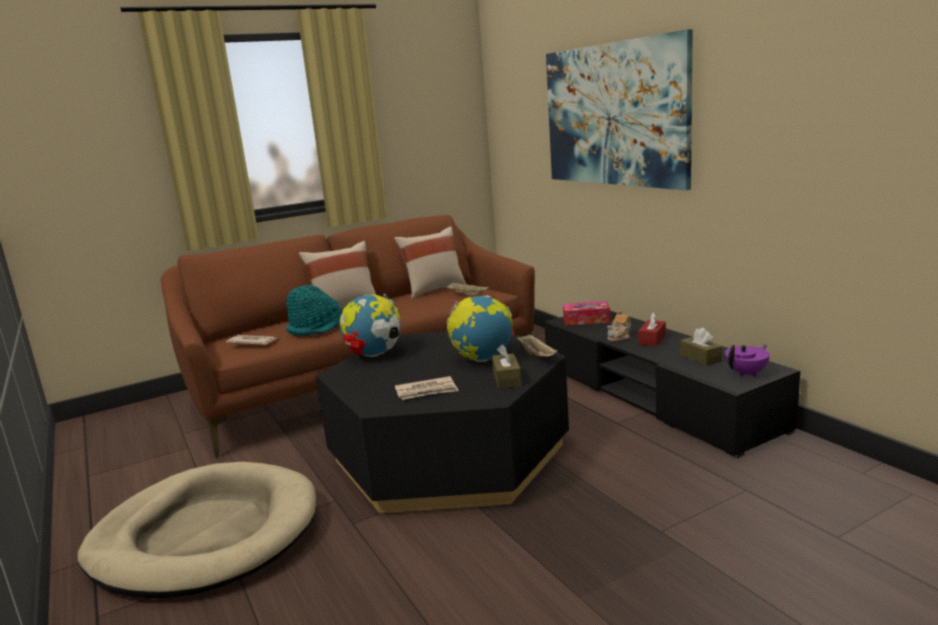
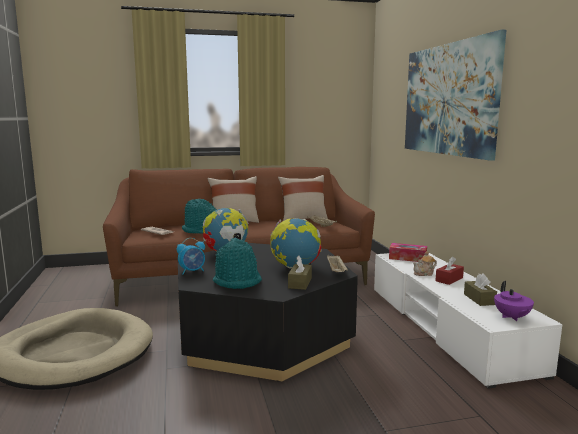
camera: 15 degrees right, 5 degrees down
(355, 389) = (192, 271): none -> alarm clock
(427, 391) = (237, 281): newspaper -> turquoise hat
(655, 396) = (446, 327): black tv stand -> white tv stand
(747, 373) = (511, 317): purple teapot -> purple teapot turned 105 degrees clockwise

